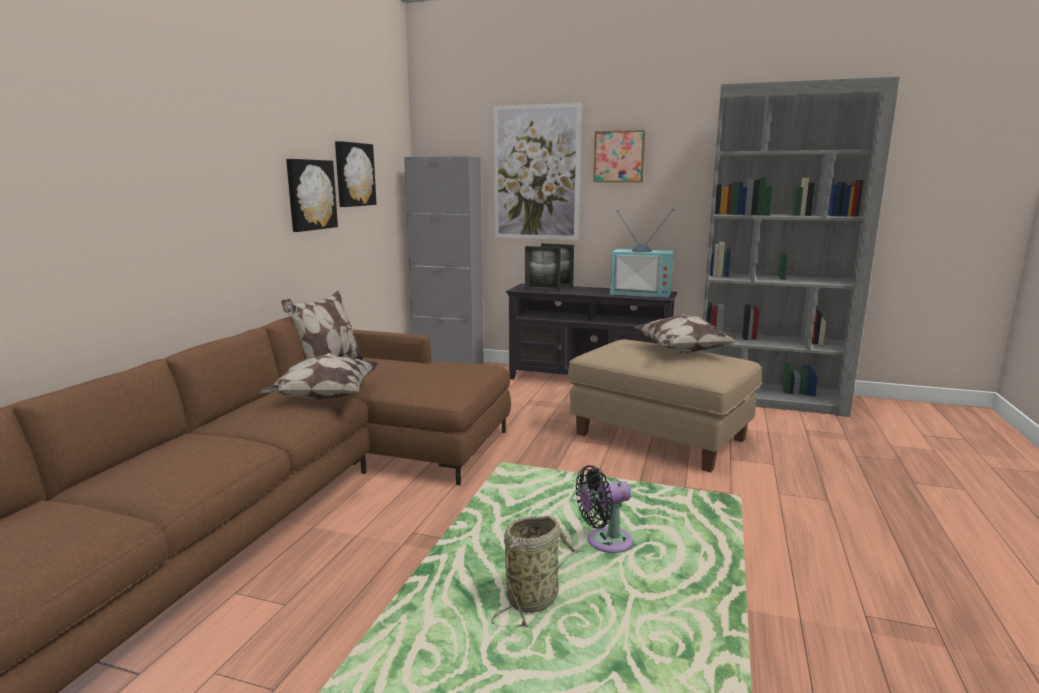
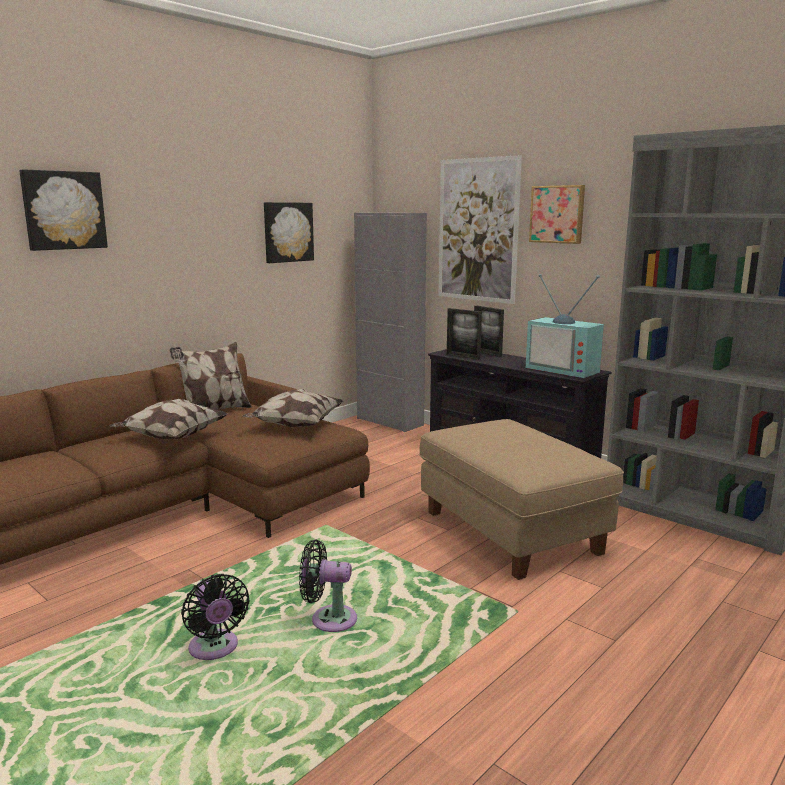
camera: 25 degrees right, 0 degrees up
(310, 195) = (229, 252): picture -> picture (63, 210)
(535, 598) = (215, 649): basket -> black fan
(681, 352) = (532, 442): pillow -> pillow (295, 426)

